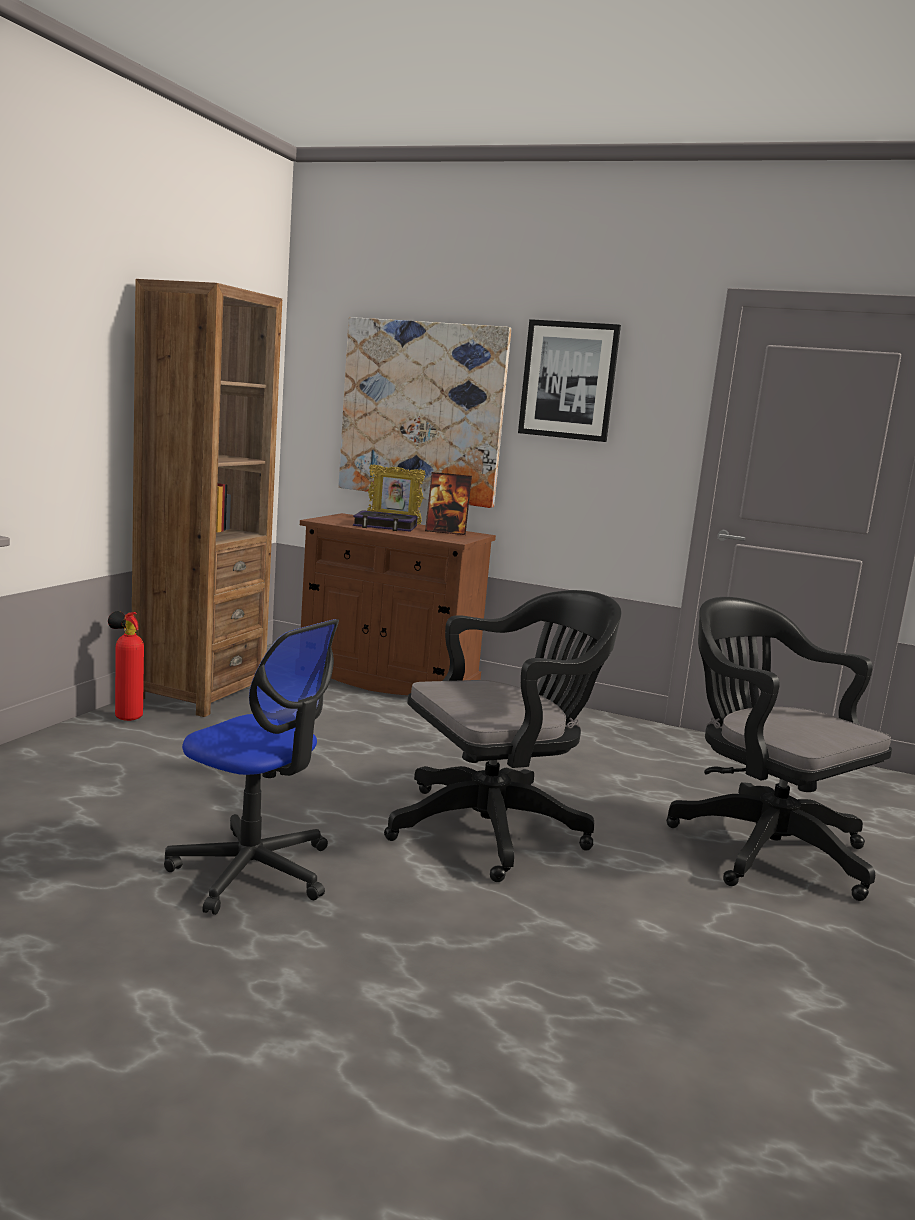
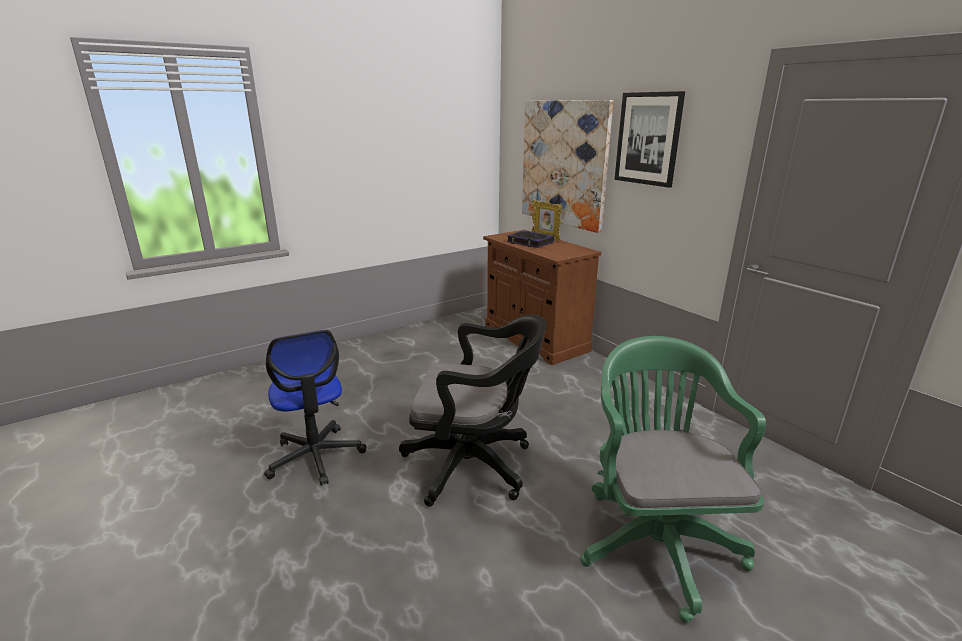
camera: 35 degrees right, 10 degrees up
(125, 717) = (369, 343): fire extinguisher -> none
(199, 694) = (420, 333): brown bookcase -> none
(446, 532) = (566, 248): picture frame -> none
(761, 846) = (654, 538): black office chair -> green office chair

